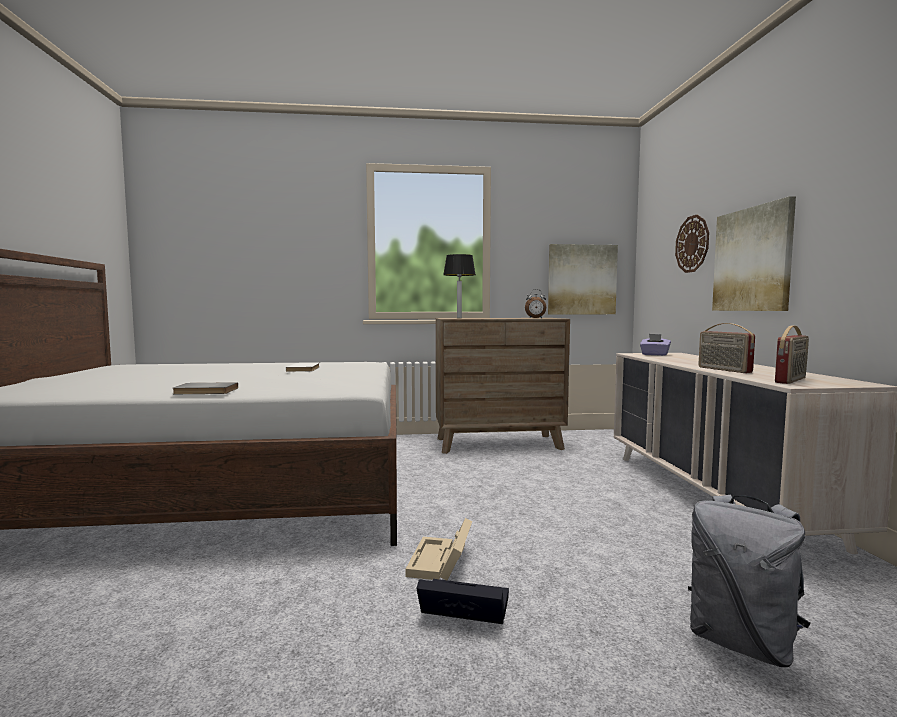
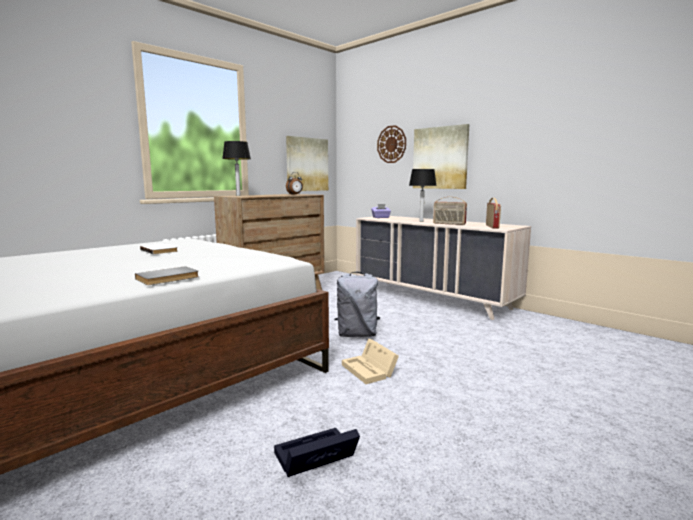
camera: 40 degrees left, 5 degrees up
(461, 609) = (421, 386): black storage box -> black storage box (314, 459)
(692, 363) = (421, 221): none -> table lamp
(742, 642) = (530, 354): grey backpack -> grey backpack (357, 334)

